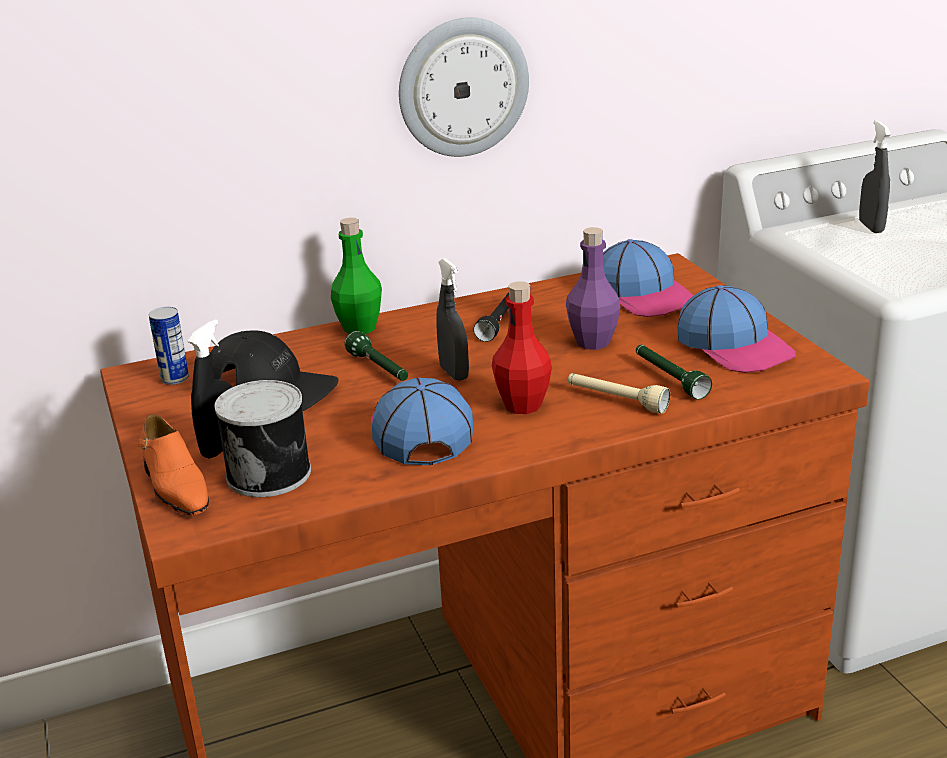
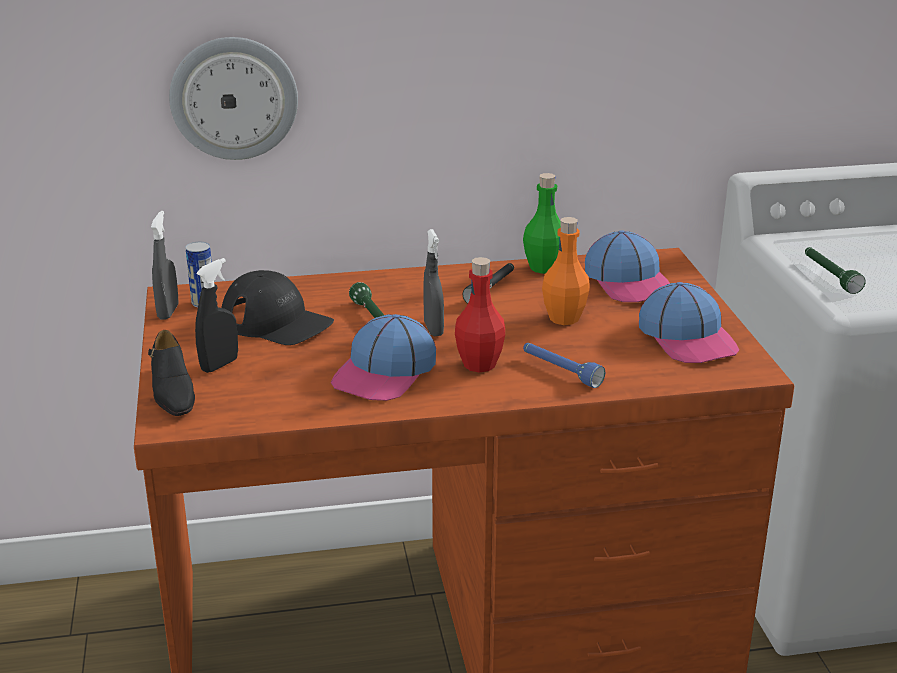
camera: 10 degrees right, 0 degrees up
(175, 487) = (172, 392): orange shoe -> black shoe
(270, 473) = (251, 391): can -> none
(359, 328) = (370, 280): green bottle -> green bottle (543, 268)
(419, 430) = (385, 373): cap -> cap turned 150 degrees counterclockwise
(463, 87) = (484, 80): wall clock -> wall clock (234, 98)
(592, 342) = (564, 318): purple bottle -> orange bottle
(616, 401) = (560, 371): beige flashlight -> blue flashlight
(669, 379) = (615, 359): green flashlight -> green flashlight (830, 276)
(871, 227) = (856, 245): grey spray bottle -> grey spray bottle (168, 312)

